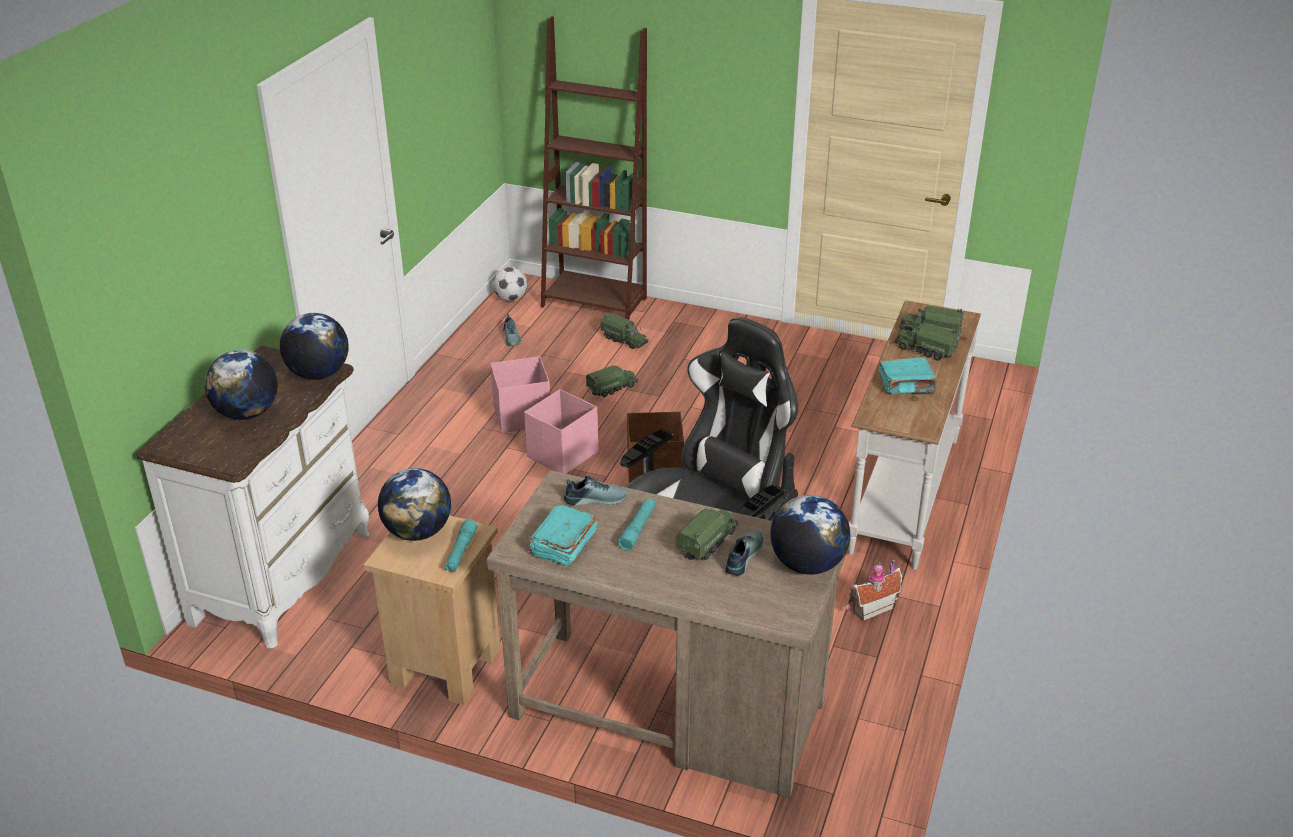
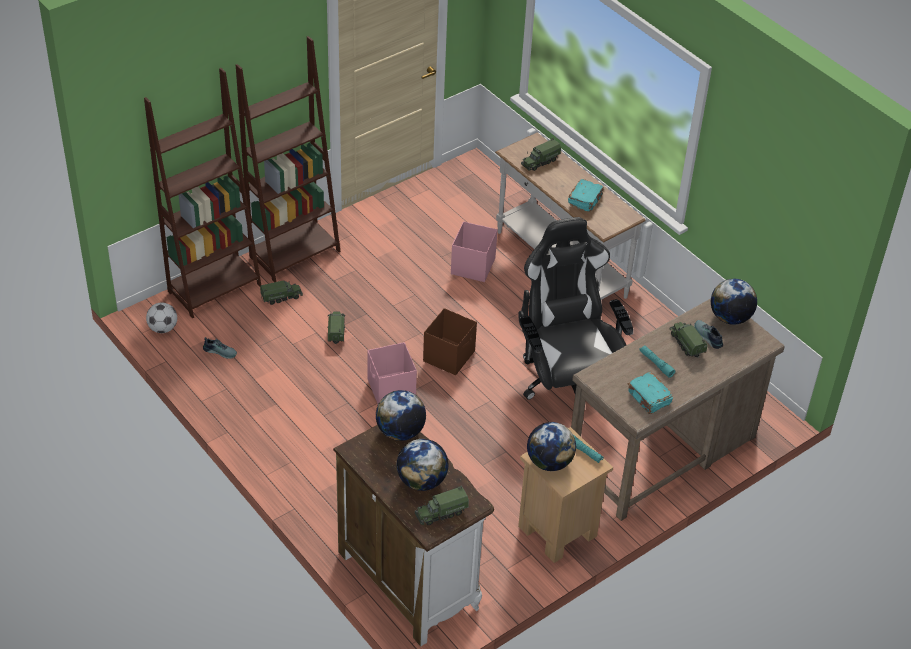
camera: 60 degrees left, 10 degrees up
(521, 416) = (328, 390): pink storage box -> pink storage box (472, 267)
(595, 498) = (616, 368): shoe -> none
(694, 323) = (294, 254): none -> brown bookcase
(870, 608) = (643, 332): toy house -> none
(925, 350) = (556, 174): toy truck -> toy truck (441, 513)

